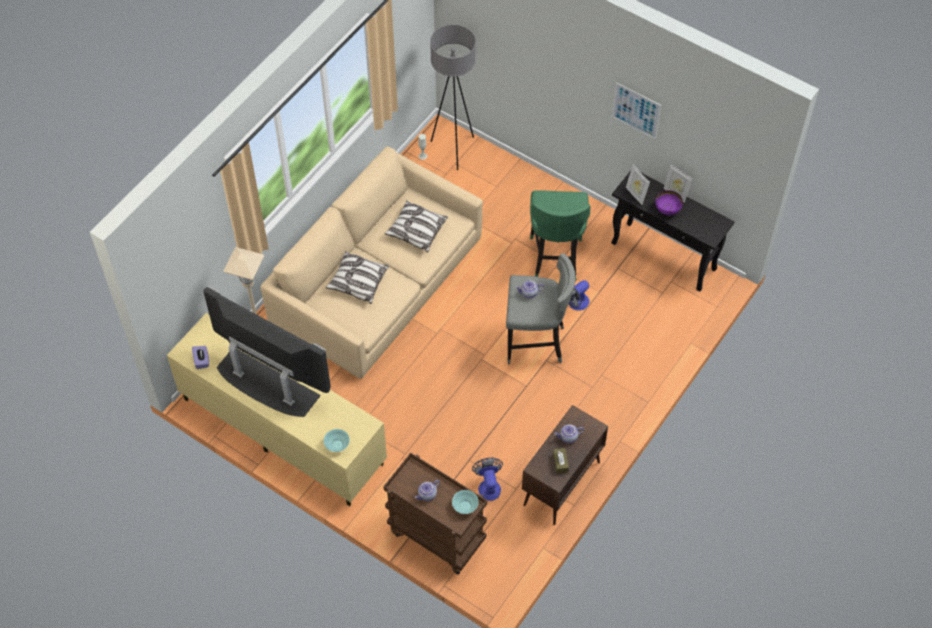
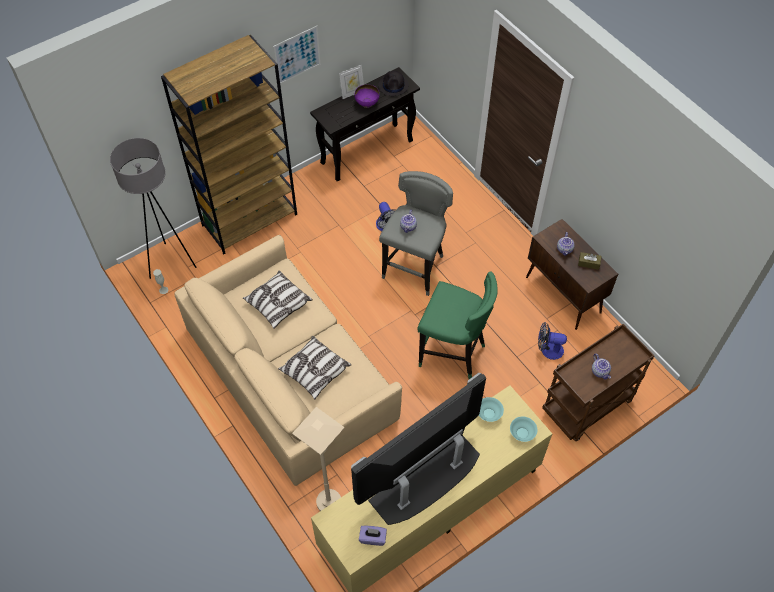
camera: 70 degrees left, 0 degrees up
(465, 506) = (620, 344): turquoise bowl -> turquoise bowl (489, 413)
(531, 190) = (250, 219): none -> brown bookcase
(555, 259) = (333, 226): green stool -> green stool (452, 354)
(636, 195) = (340, 118): picture frame -> none
(704, 225) = (393, 86): none -> black hat

